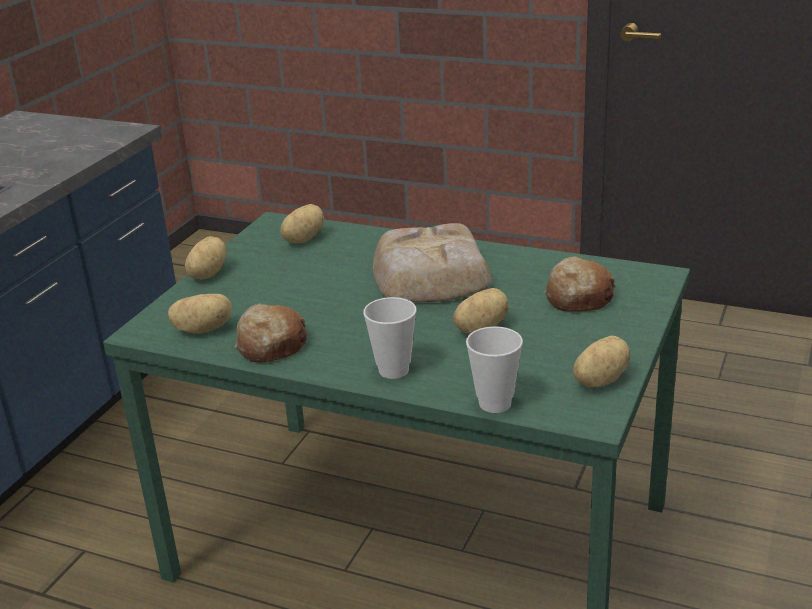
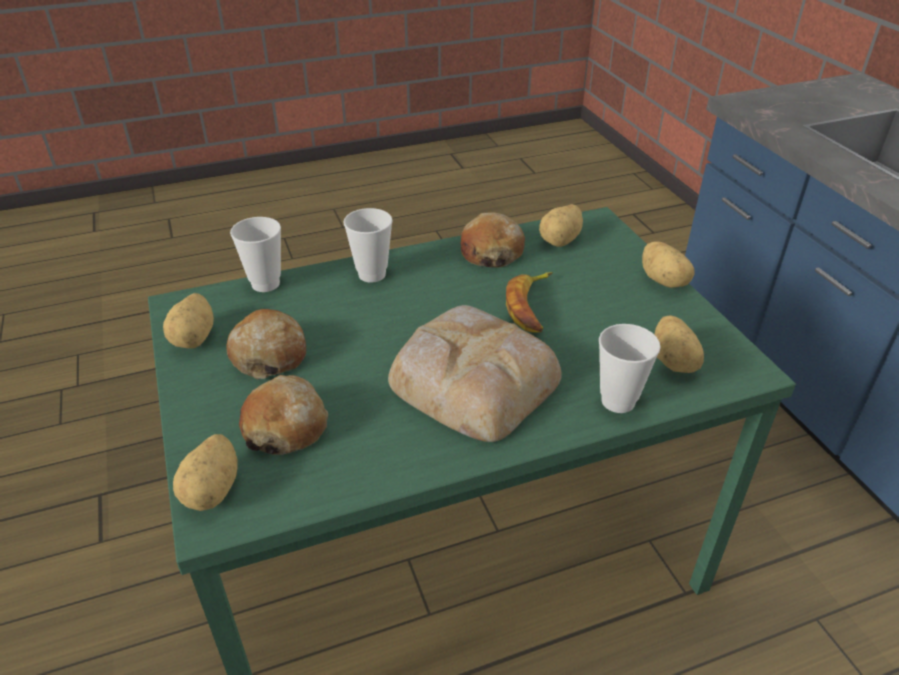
camera: 135 degrees right, 10 degrees up
(321, 296) = (531, 307): none -> banana
(369, 237) = (618, 401): none -> cup
(480, 328) = (348, 341): potato -> potato (214, 490)
(549, 343) = (269, 355): none -> bread

